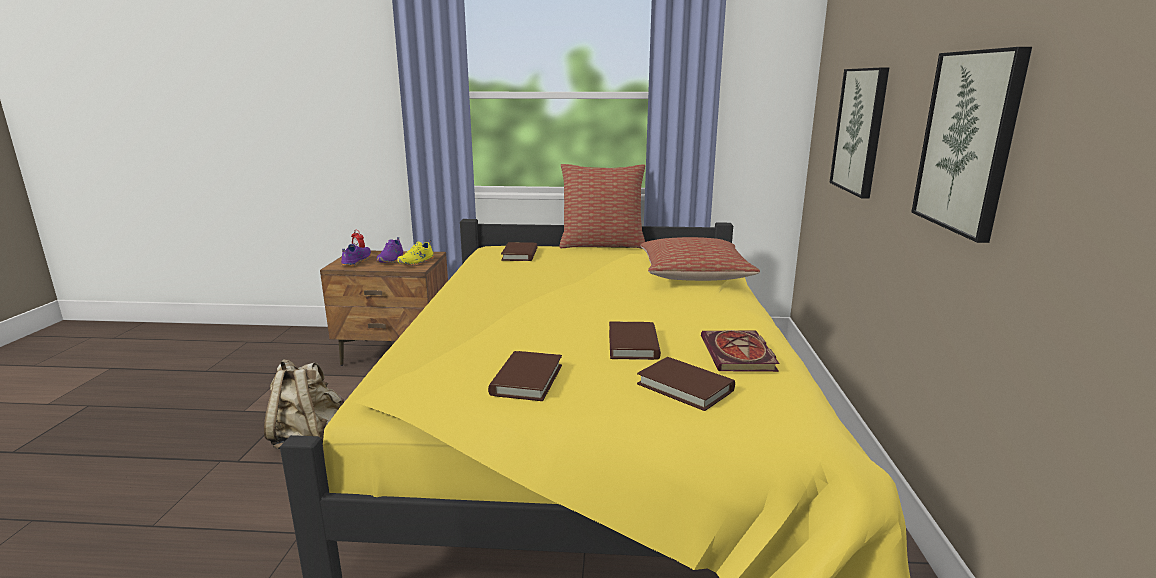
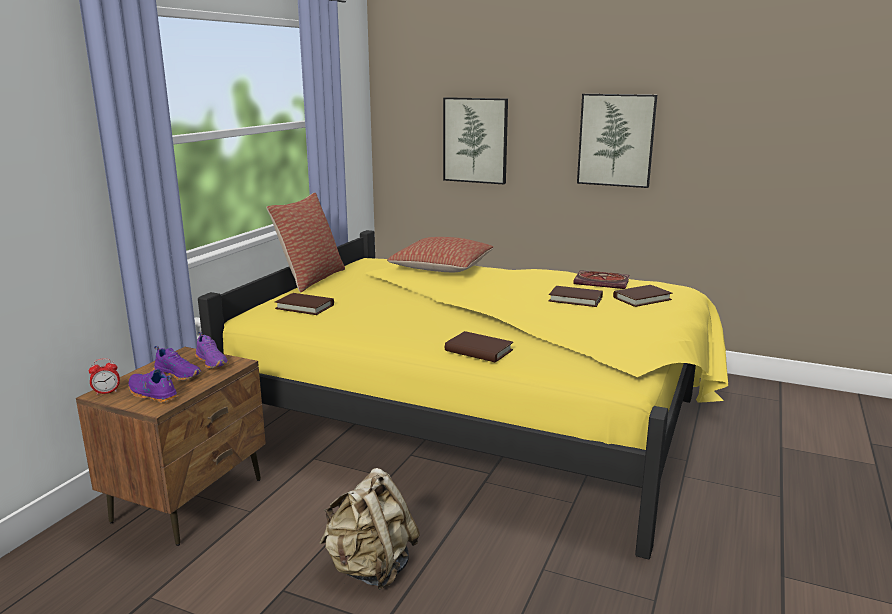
camera: 70 degrees left, 0 degrees up
(417, 262) = (213, 362): yellow shoe -> purple shoe
(527, 380) = (621, 328): brown book -> brown book (478, 350)

